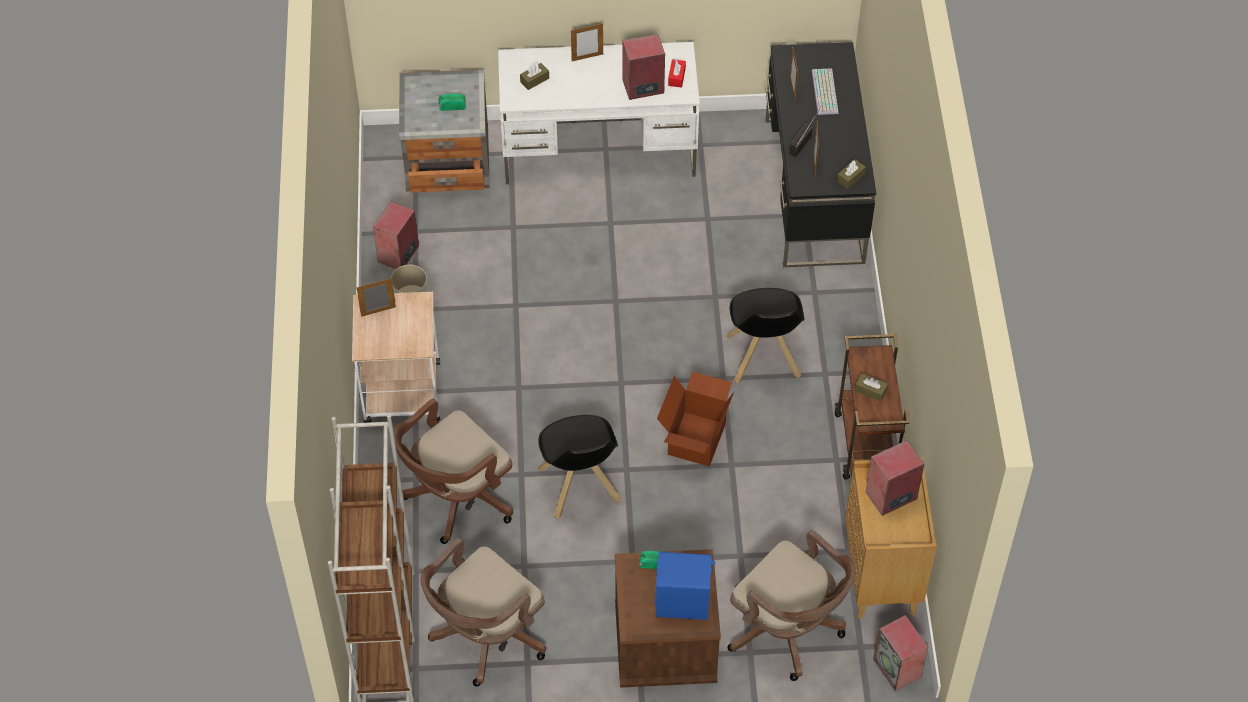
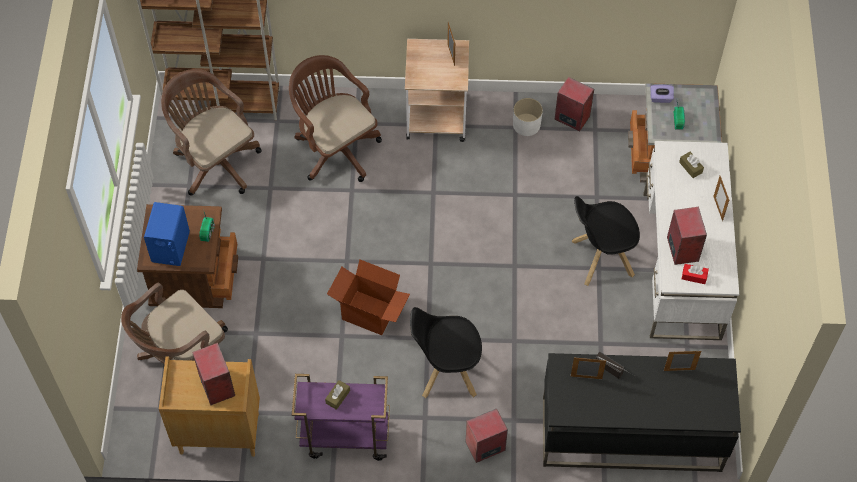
camera: 95 degrees right, 5 degrees up
(421, 122) = (660, 98): none -> purple tissue box
(580, 487) = (335, 228): black chair -> black chair (600, 258)
(826, 92) = (674, 398): keyboard -> none
(850, 177) = (567, 406): brown tissue box -> none
(865, 449) = (344, 439): brown cart -> purple cart
(898, 668) = (135, 434): speaker -> speaker (485, 446)

